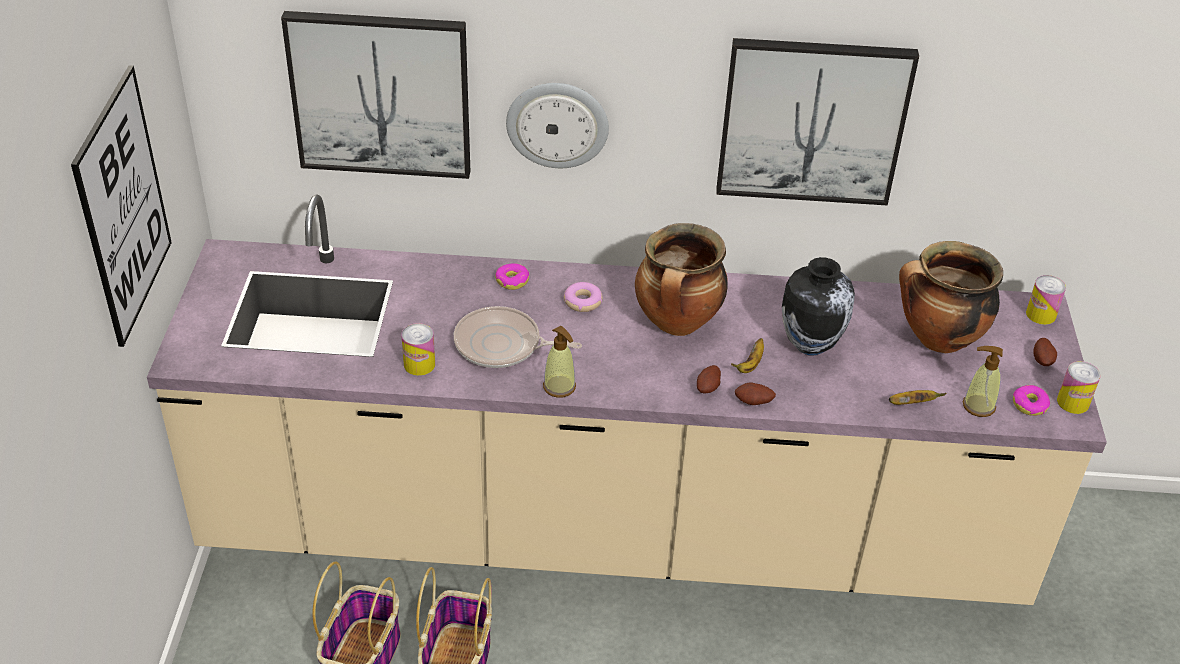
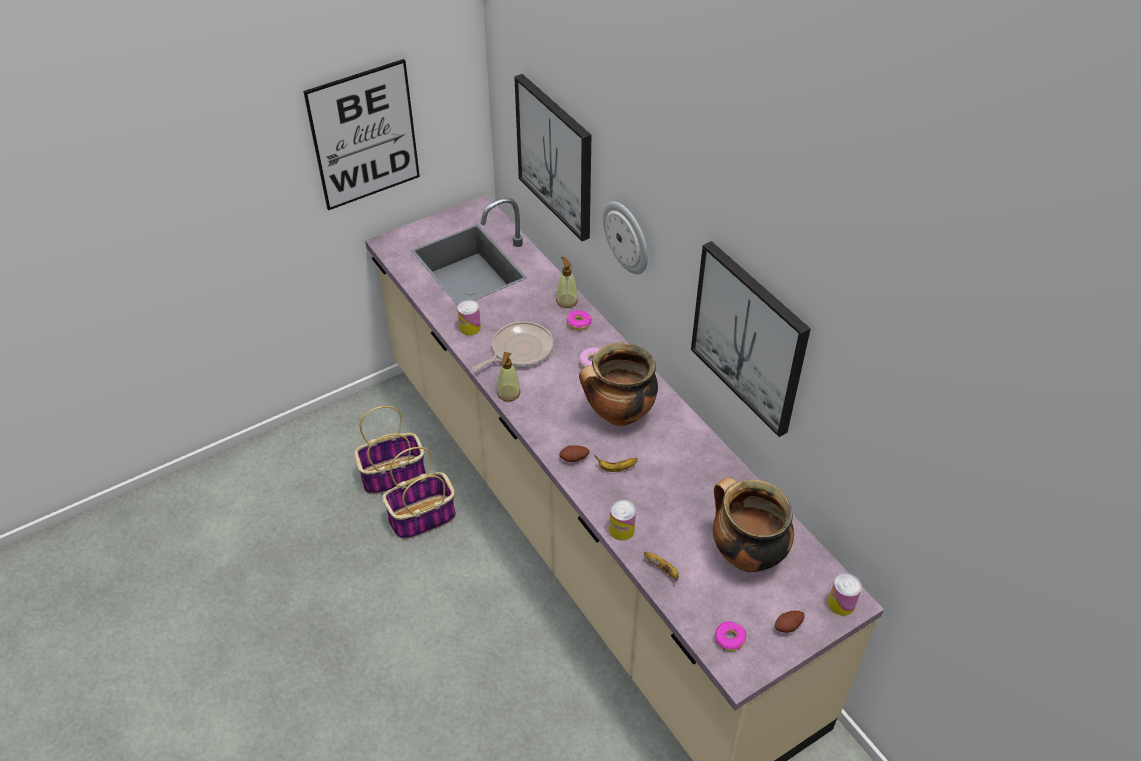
camera: 55 degrees right, 5 degrees up
(502, 345) = (519, 350): frying pan -> frying pan turned 75 degrees clockwise
(753, 403) = (582, 487): potato -> none
(810, 345) = (666, 489): vase -> none
(978, 406) = (698, 608): soap dispenser -> soap dispenser (566, 301)
(1073, 402) = (759, 665): can -> can (621, 530)

